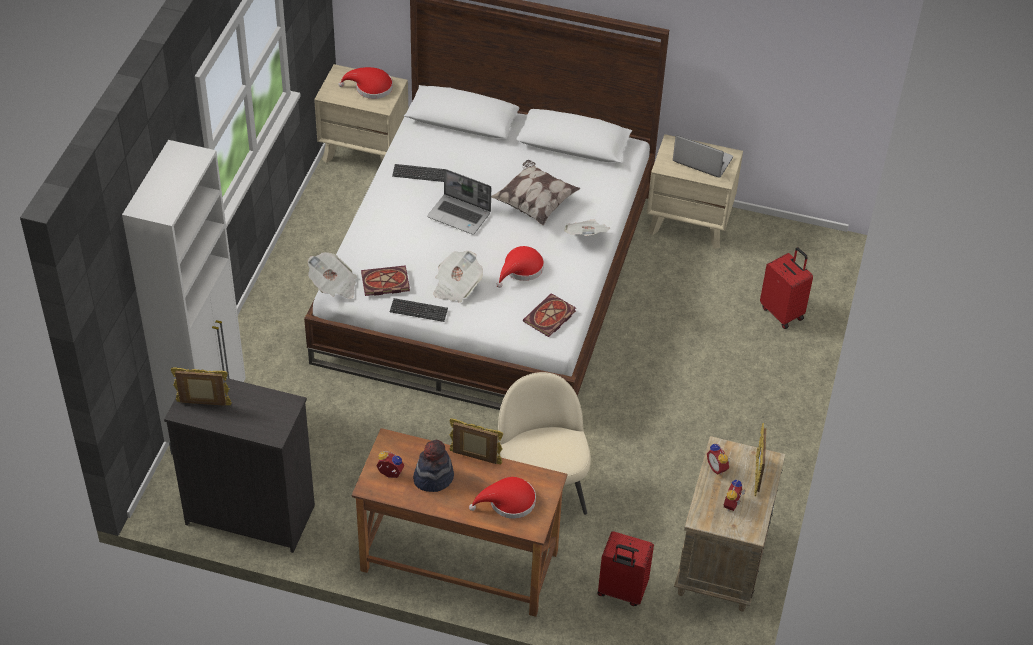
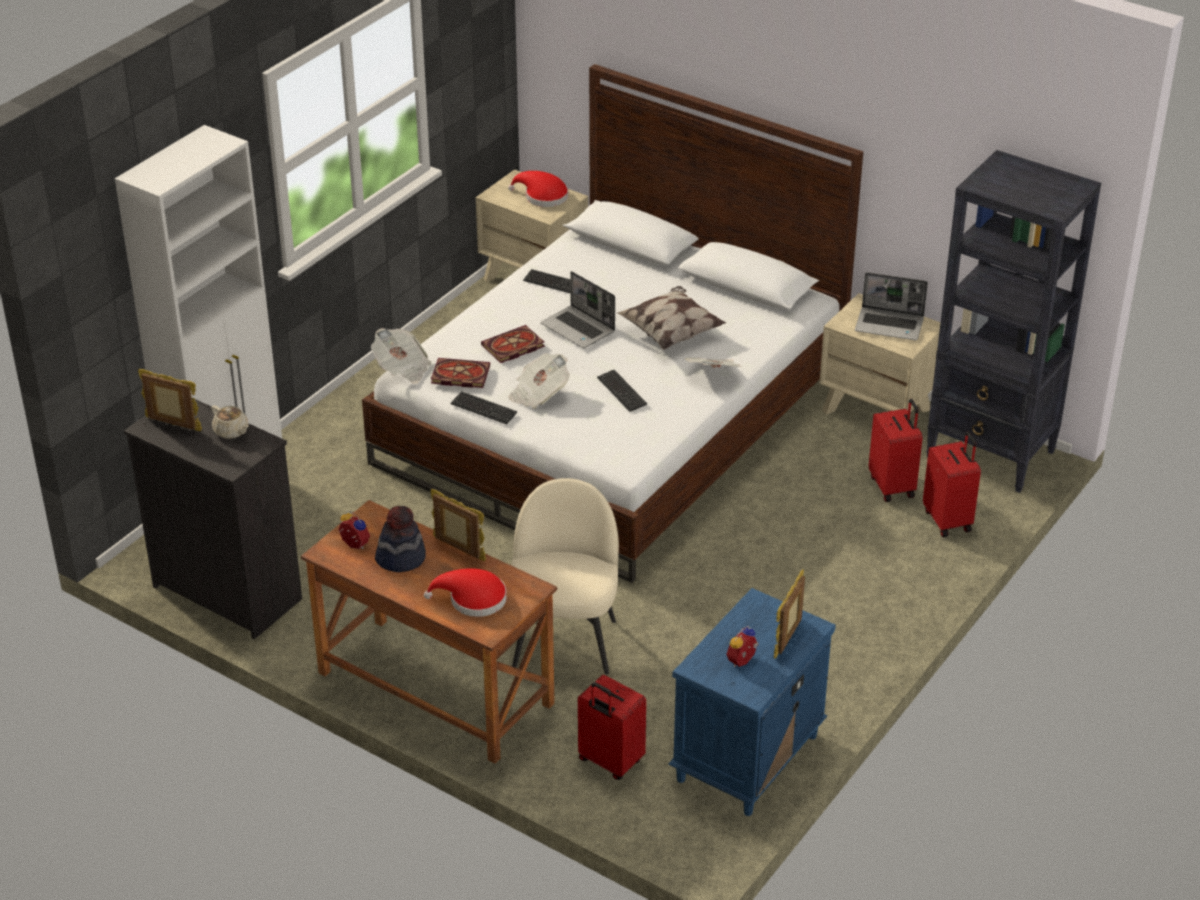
camera: 20 degrees right, 10 degrees down
(256, 399) = (231, 431): none -> beige teapot
(521, 269) = (621, 392): red hat -> keyboard
(549, 318) = (630, 443): book -> book (512, 347)
(701, 160) = (890, 325): laptop -> laptop turned 150 degrees clockwise
(718, 467) = (744, 620): alarm clock -> none
(721, 562) = (747, 759): beige nightstand -> blue nightstand
(729, 291) = (893, 486): none -> red suitcase
(790, 245) = (991, 455): none -> black bookcase

